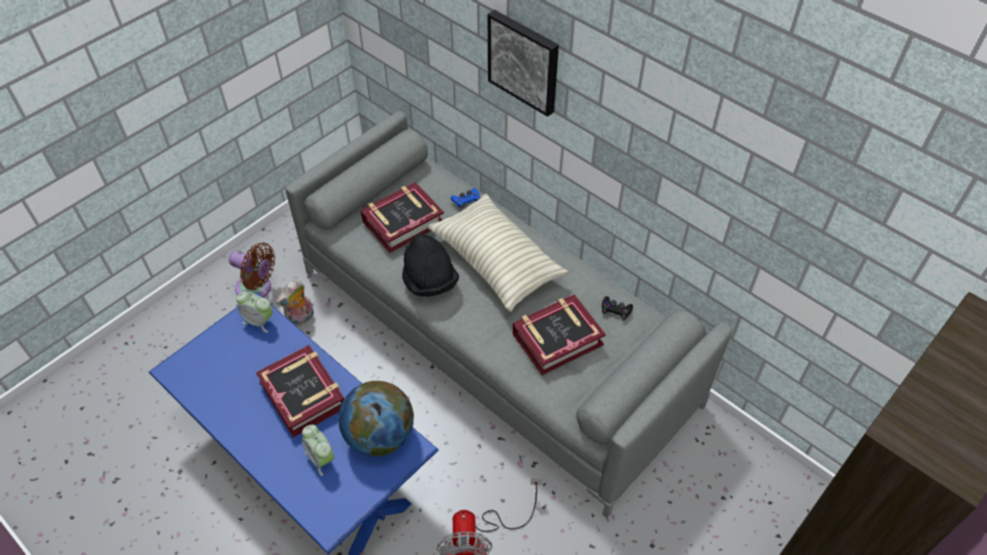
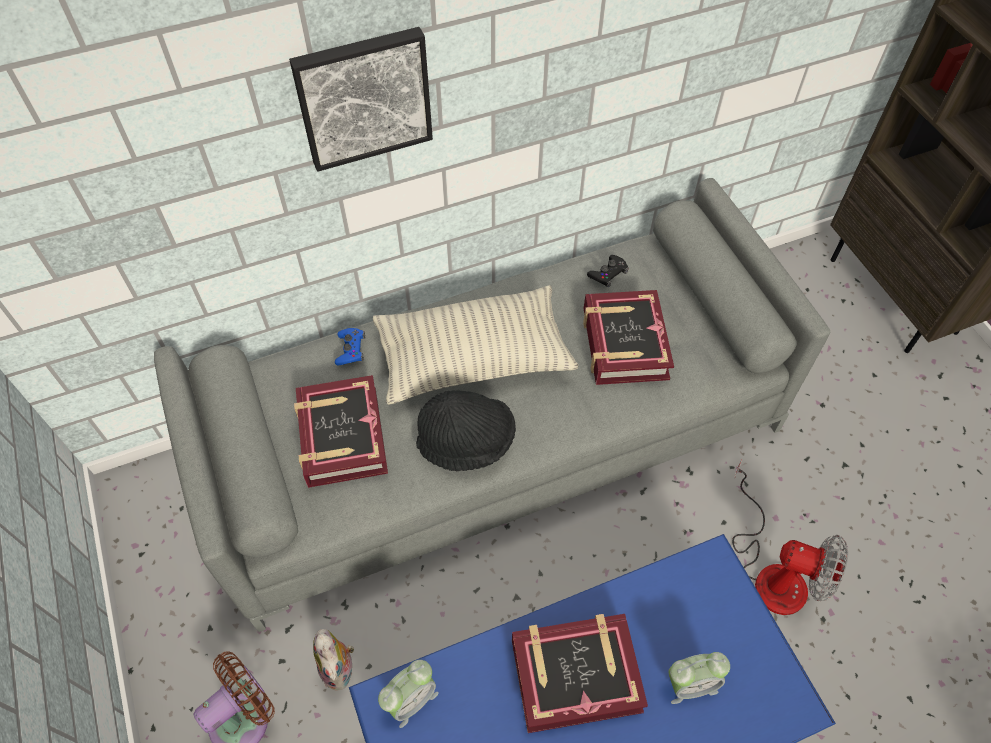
camera: 65 degrees left, 5 degrees up
(380, 436) = (681, 595): globe -> none

